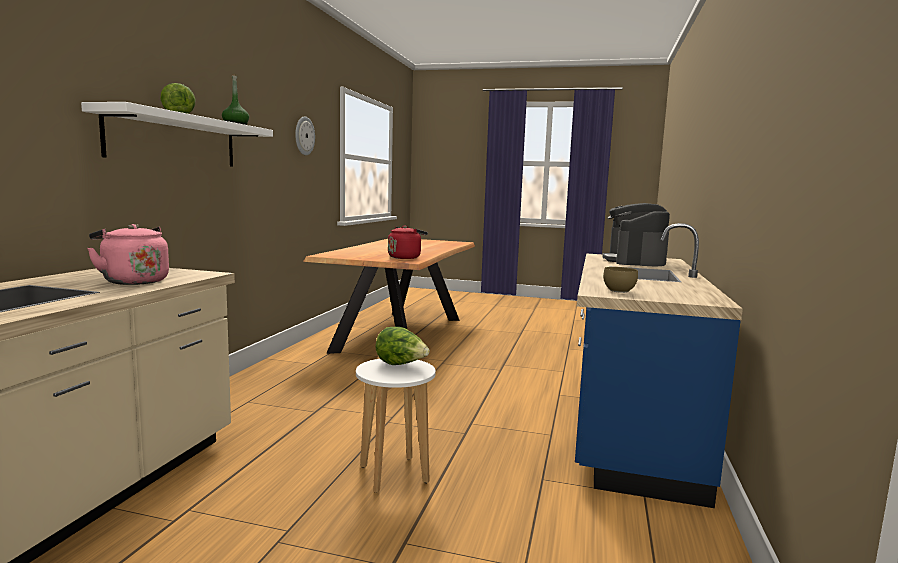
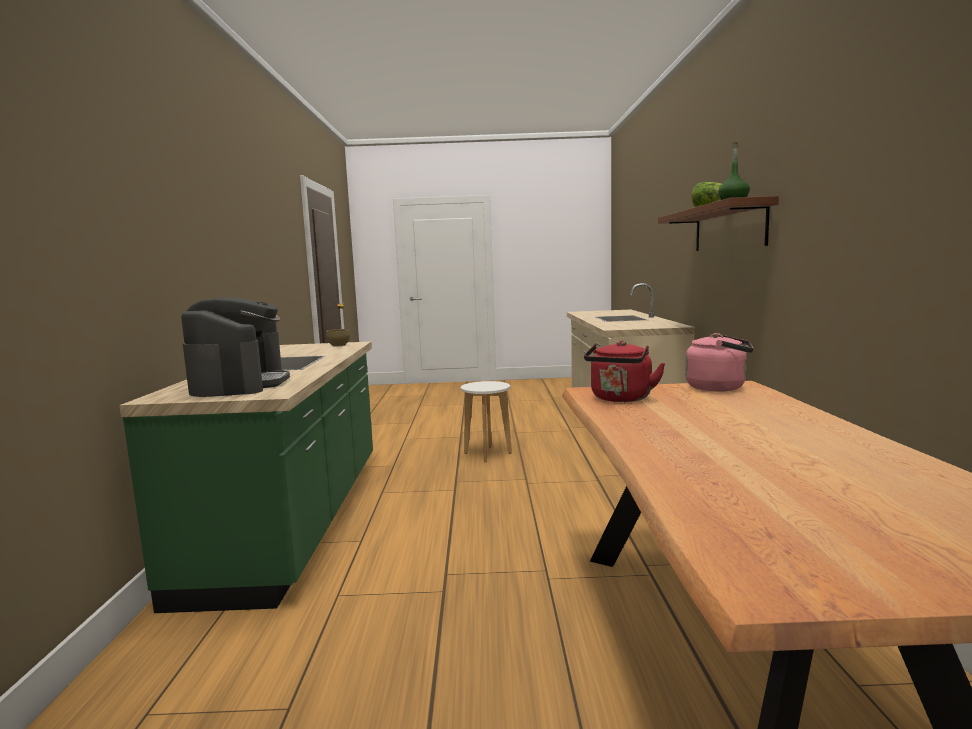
camera: 165 degrees right, 0 degrees up
(133, 281) = (620, 323): pink kettle -> pink kettle (719, 387)
(175, 140) = (728, 228): white shelf -> brown shelf
(304, 136) = (900, 155): wall clock -> none
(401, 365) = (485, 387): lettuce -> none
(628, 420) = (295, 520): blue counter -> green counter

